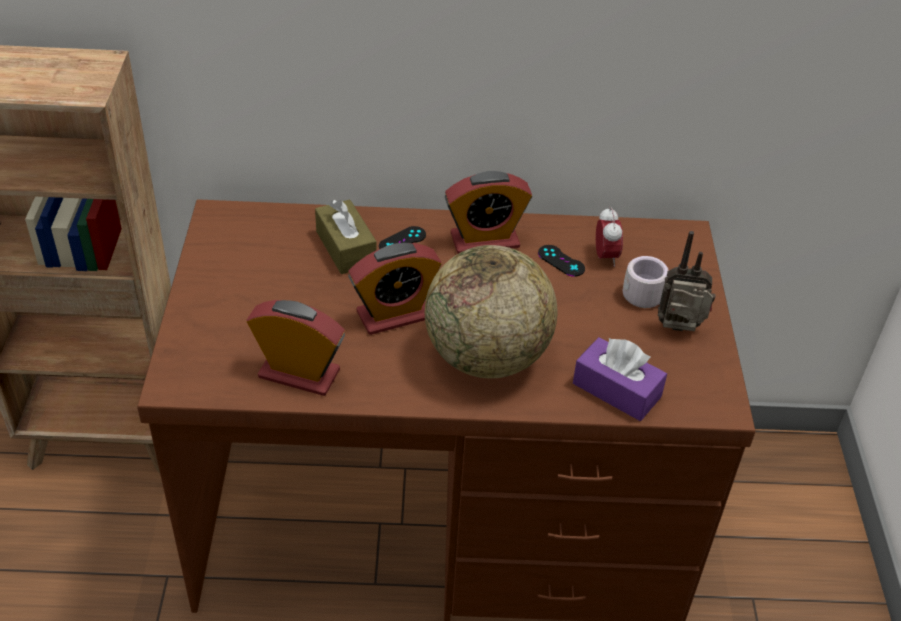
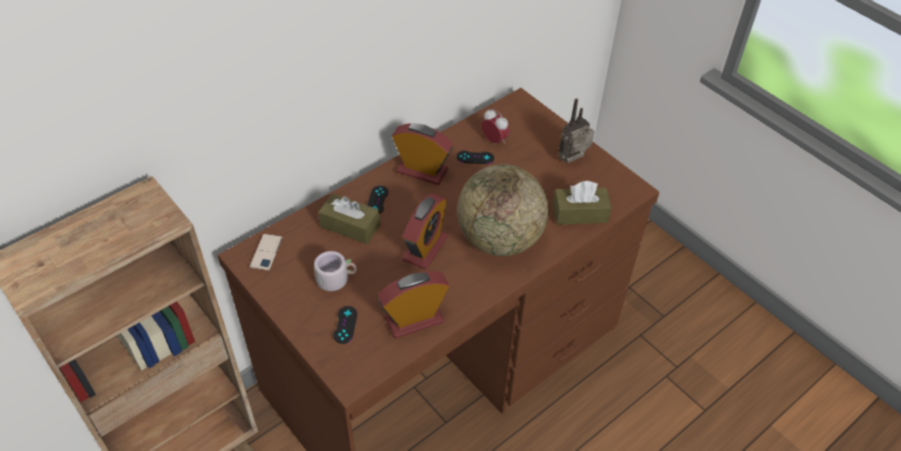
camera: 40 degrees left, 5 degrees up
(229, 333) = (345, 325): none -> black game controller
(239, 223) = (266, 252): none -> phone
(485, 240) = (422, 171): alarm clock -> alarm clock turned 105 degrees counterclockwise
(616, 390) = (580, 213): purple tissue box -> brown tissue box
(648, 296) = (539, 150): grey mug -> grey mug (336, 278)

